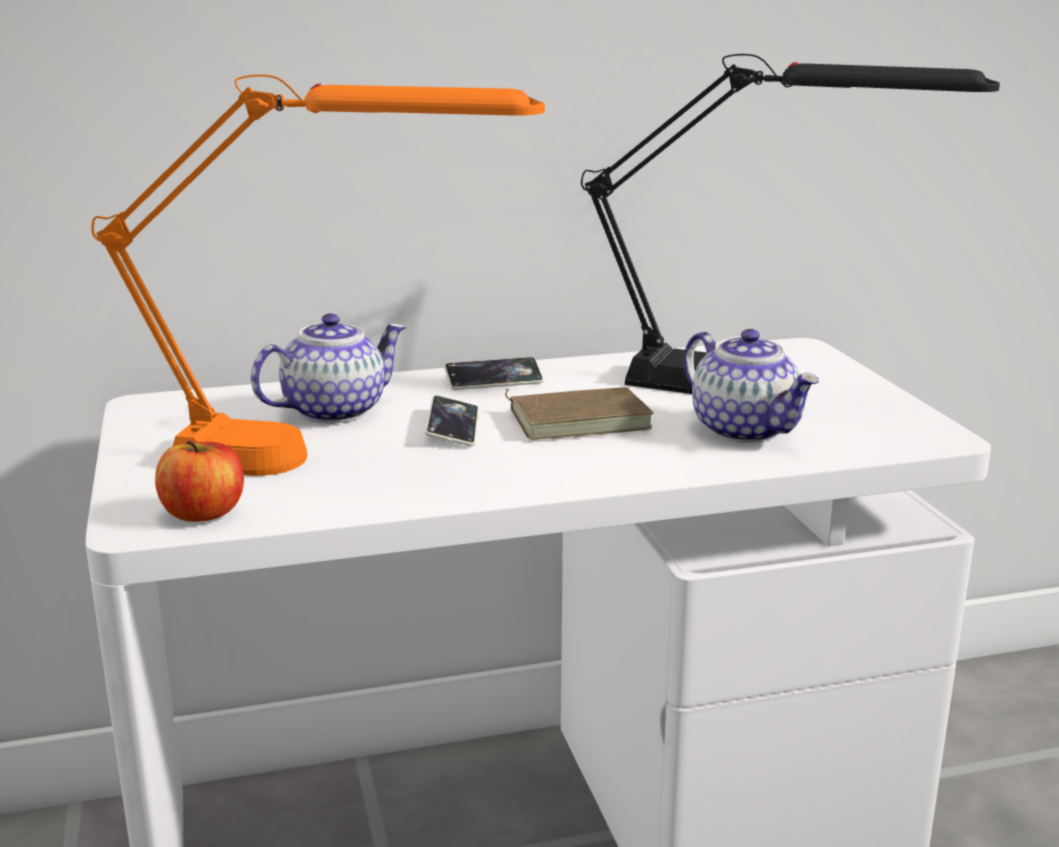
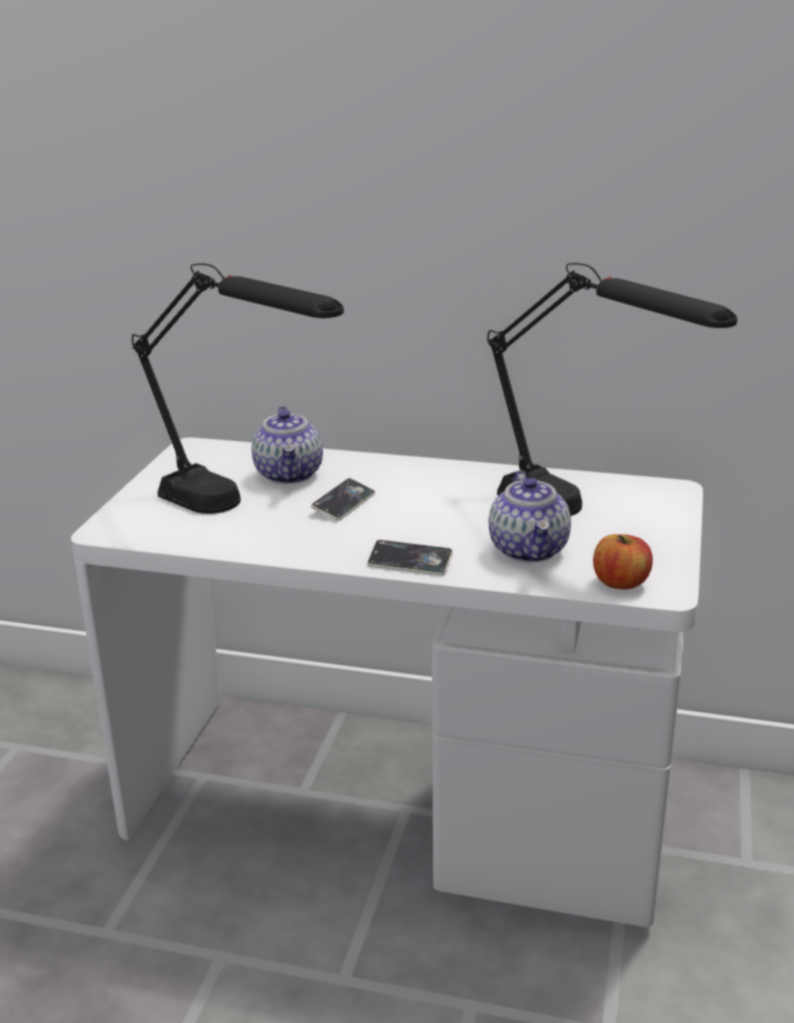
camera: 30 degrees right, 5 degrees up
(203, 513) = (143, 531): apple -> apple (620, 582)
(324, 463) = (241, 513): orange table lamp -> black table lamp
(334, 410) = (290, 475): teapot -> teapot turned 90 degrees clockwise
(493, 380) = (414, 472): phone -> phone (410, 562)
(579, 419) = (429, 515): brown book -> none

